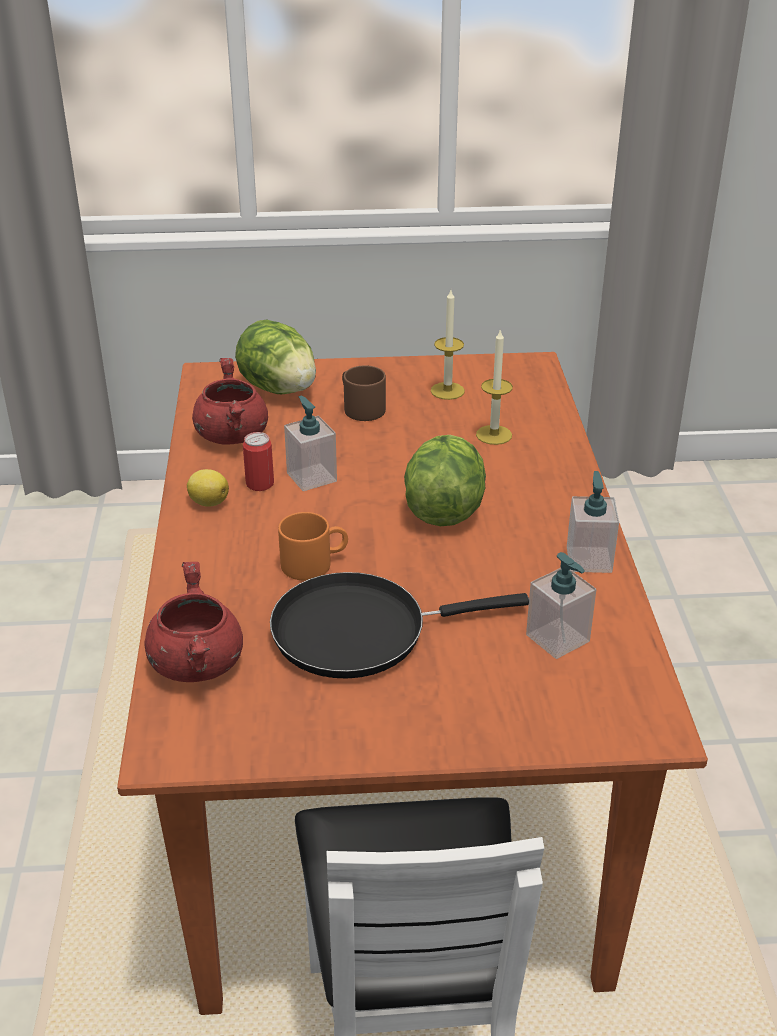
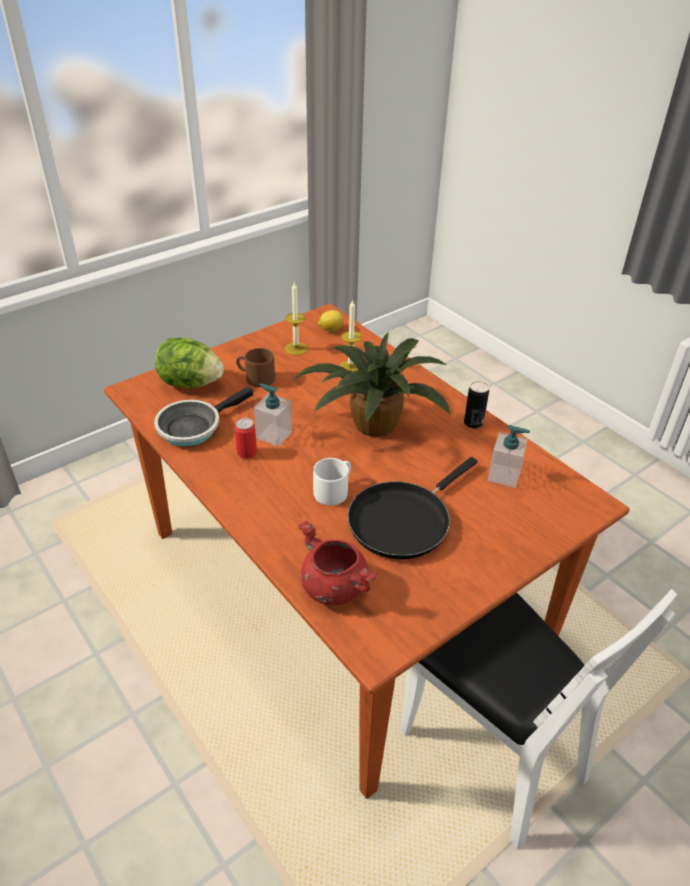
camera: 35 degrees left, 5 degrees up
(208, 502) = (227, 478): lemon -> lemon (330, 329)
(231, 435) = (193, 427): red cooking pot -> frying pan
(314, 563) = (334, 490): orange mug -> white mug
(444, 510) = (371, 425): lettuce -> potted plant
(589, 559) = (473, 423): soap dispenser -> can

